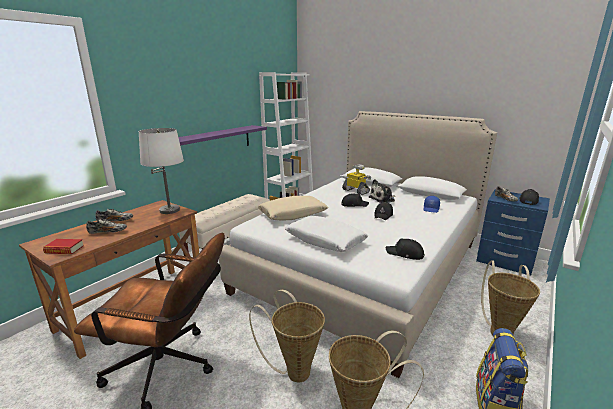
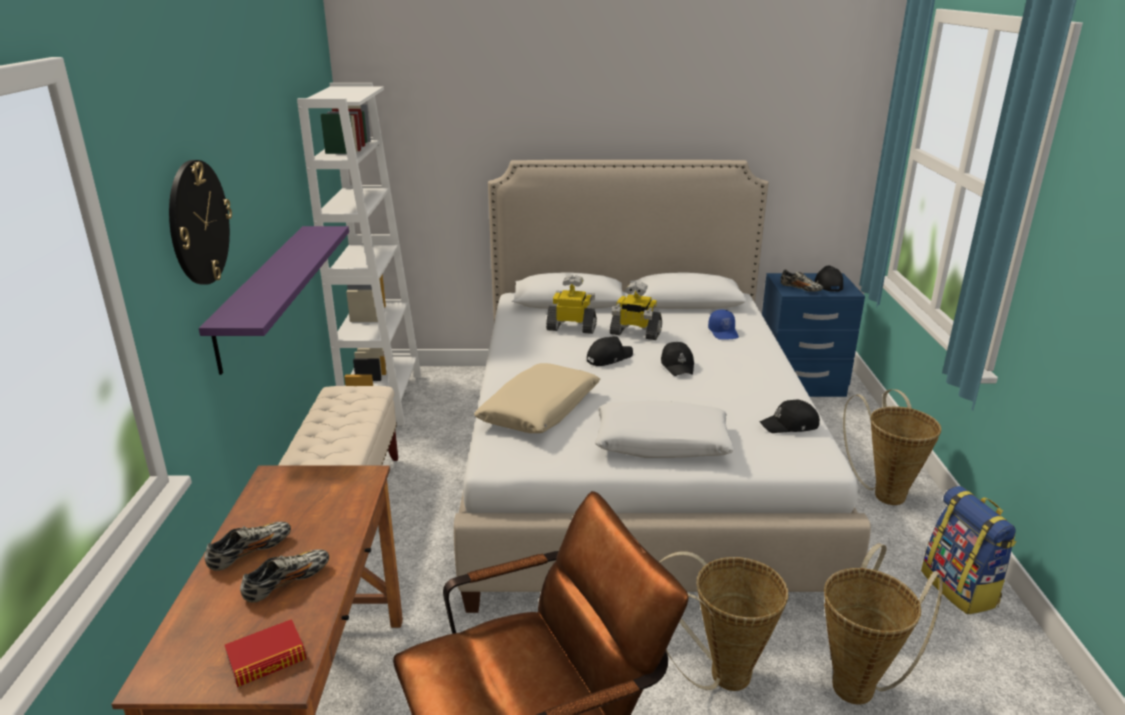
camera: 35 degrees left, 5 degrees up
(166, 101) = (198, 223): none -> wall clock
(169, 210) = (328, 484): white table lamp -> none
(383, 199) = (635, 333): plush toy -> toy robot

